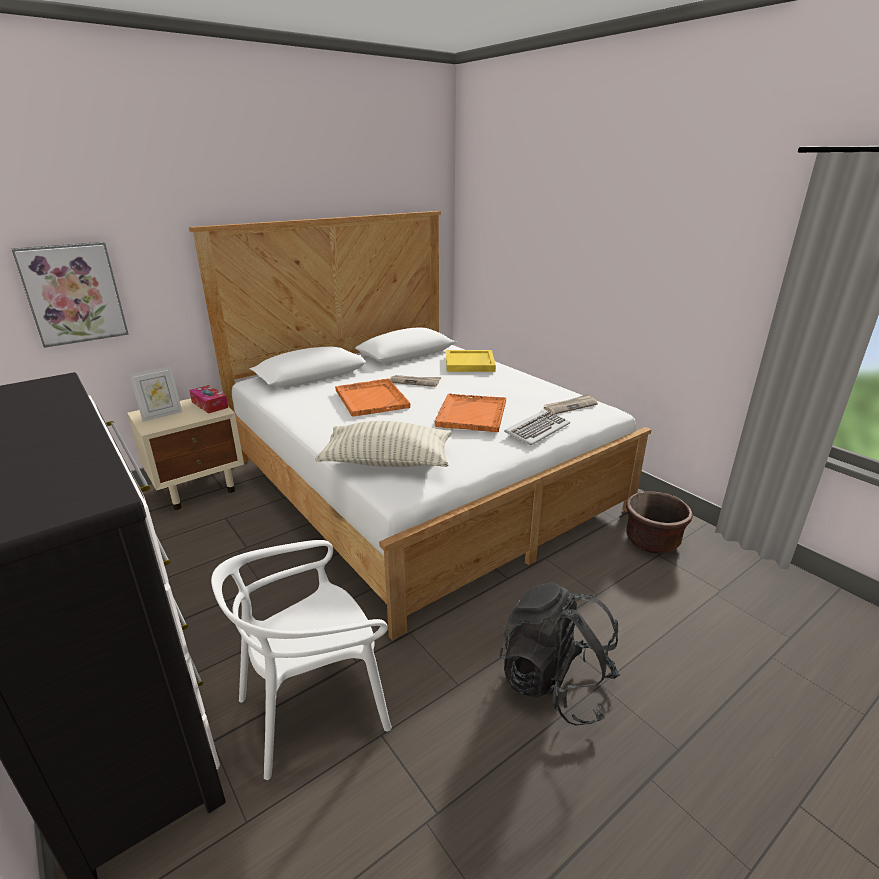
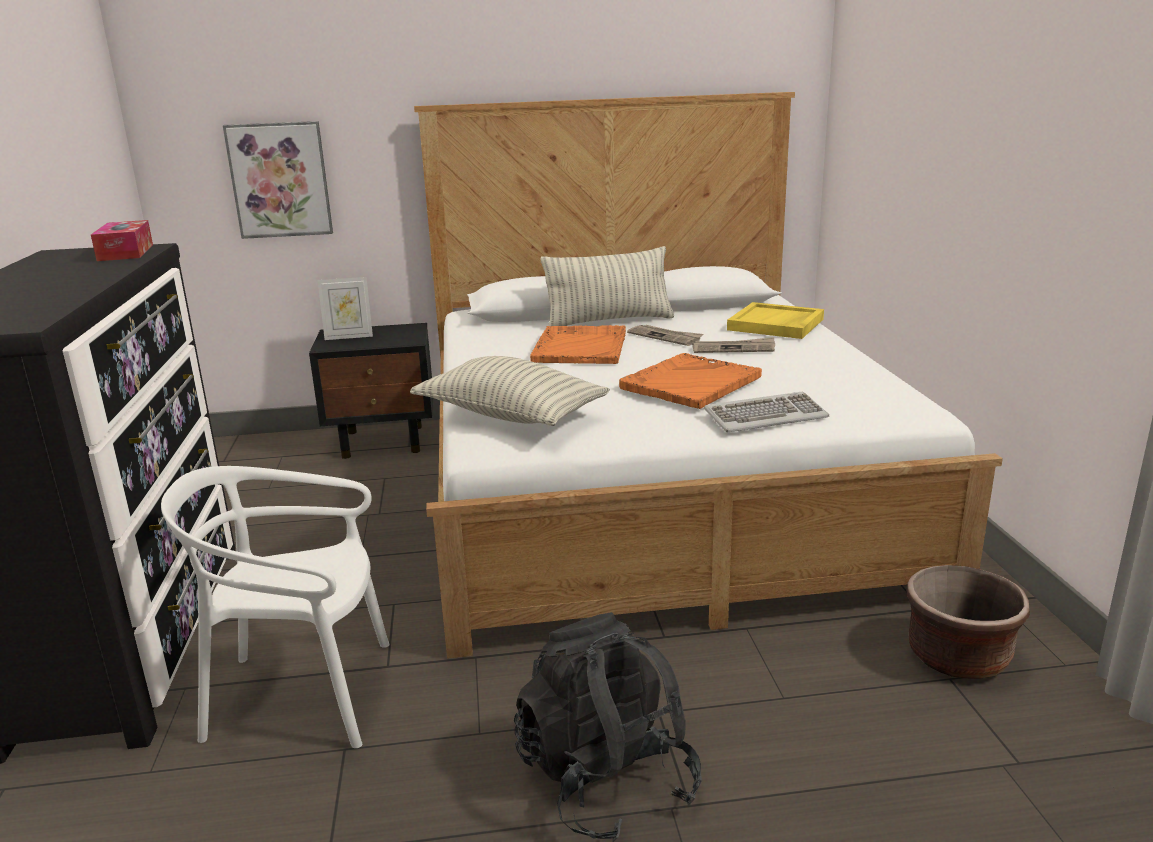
camera: 30 degrees right, 5 degrees down
(199, 488) = (384, 441): beige nightstand -> black nightstand
(209, 405) = (408, 333): tissue box -> tissue box (126, 252)
(365, 375) = (609, 322): none -> pillow
(570, 406) = (864, 397): newspaper -> newspaper (734, 348)

